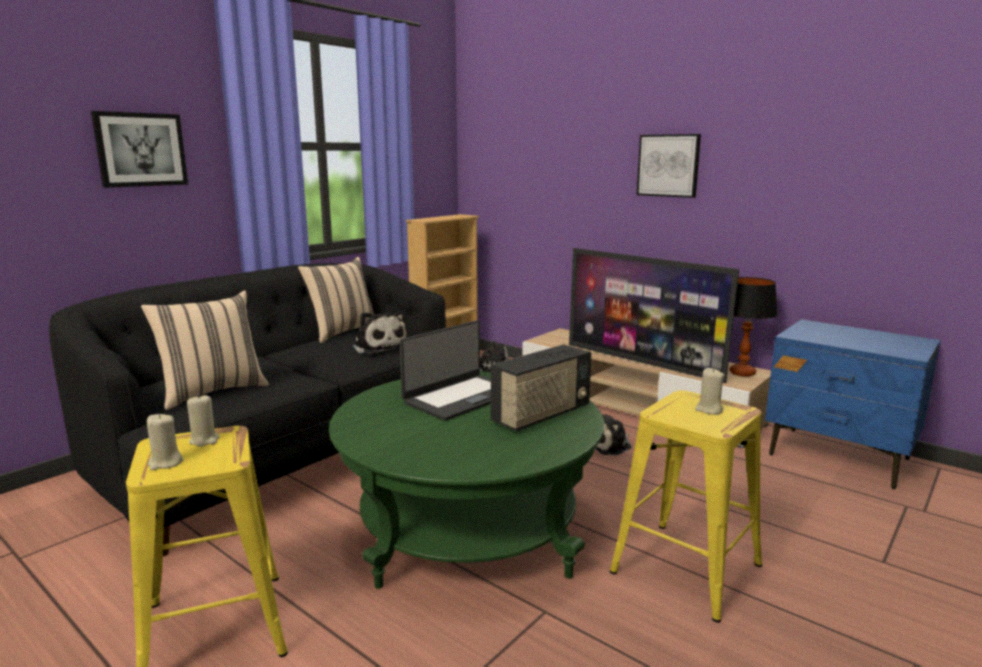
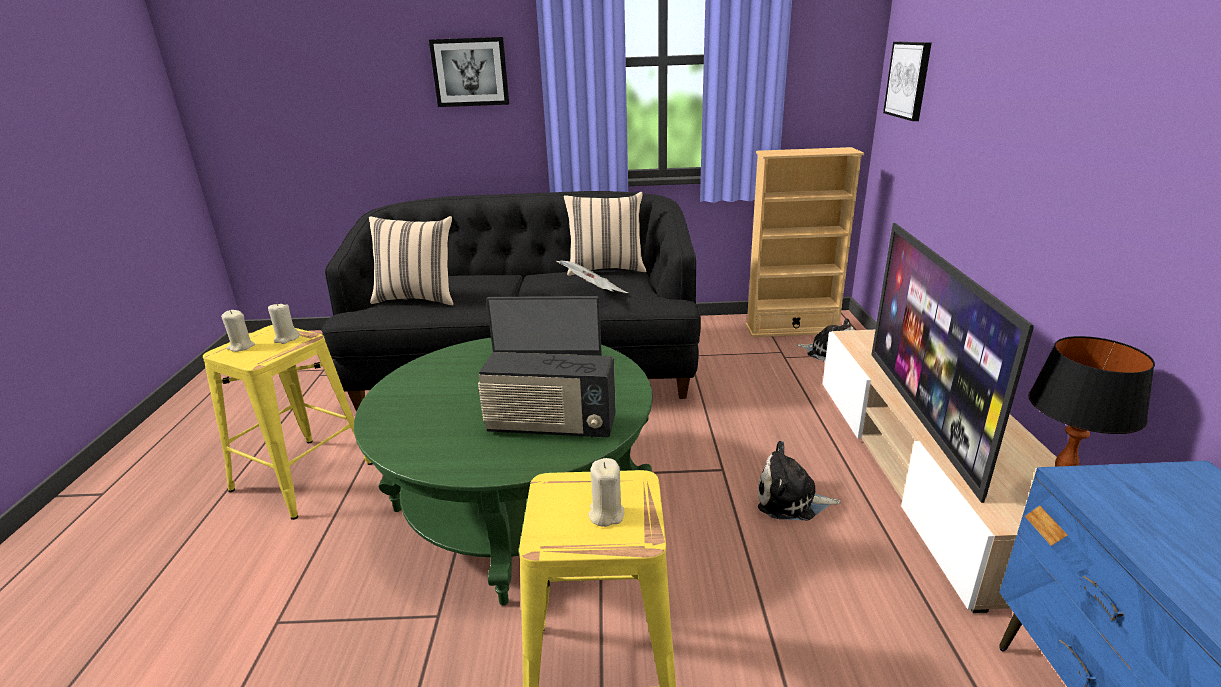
camera: 50 degrees right, 10 degrees up
(378, 346) = (593, 294): plush toy -> newspaper
(668, 165) = (1085, 105): picture -> picture (908, 80)

